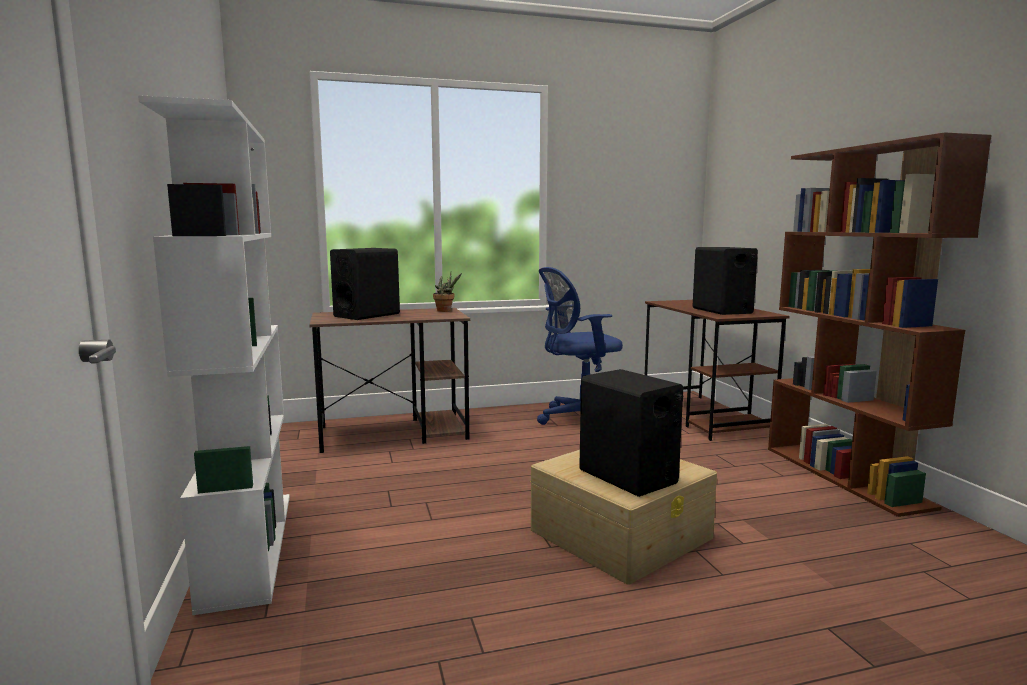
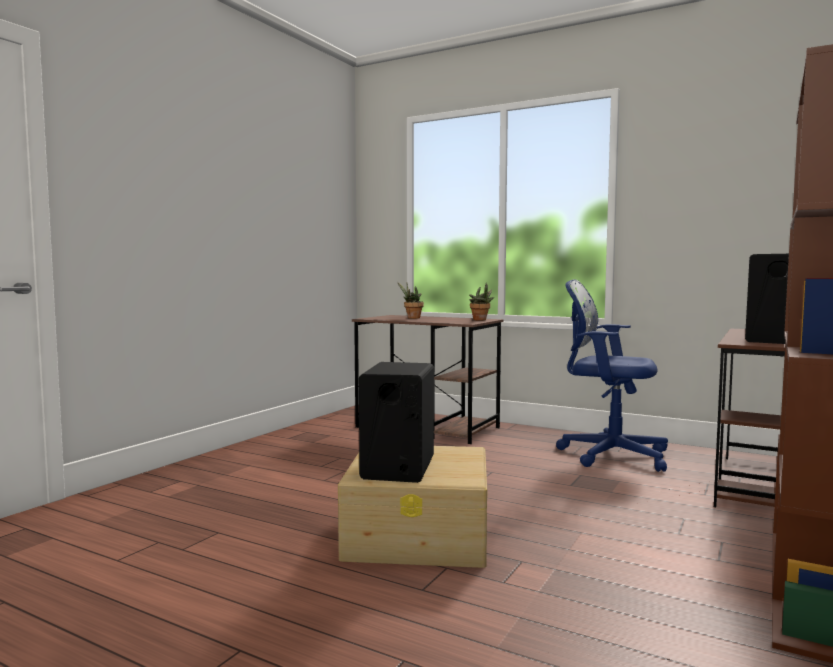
camera: 45 degrees right, 5 degrees down
(248, 545) = (215, 460): white bookcase -> none
(367, 315) = (411, 318): black speaker -> potted plant

